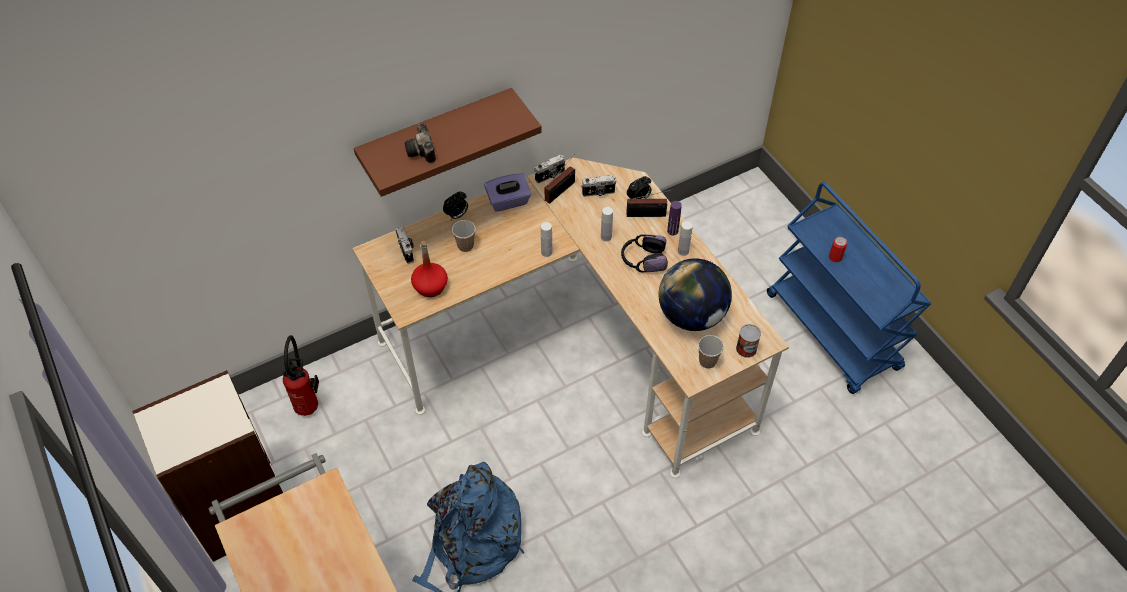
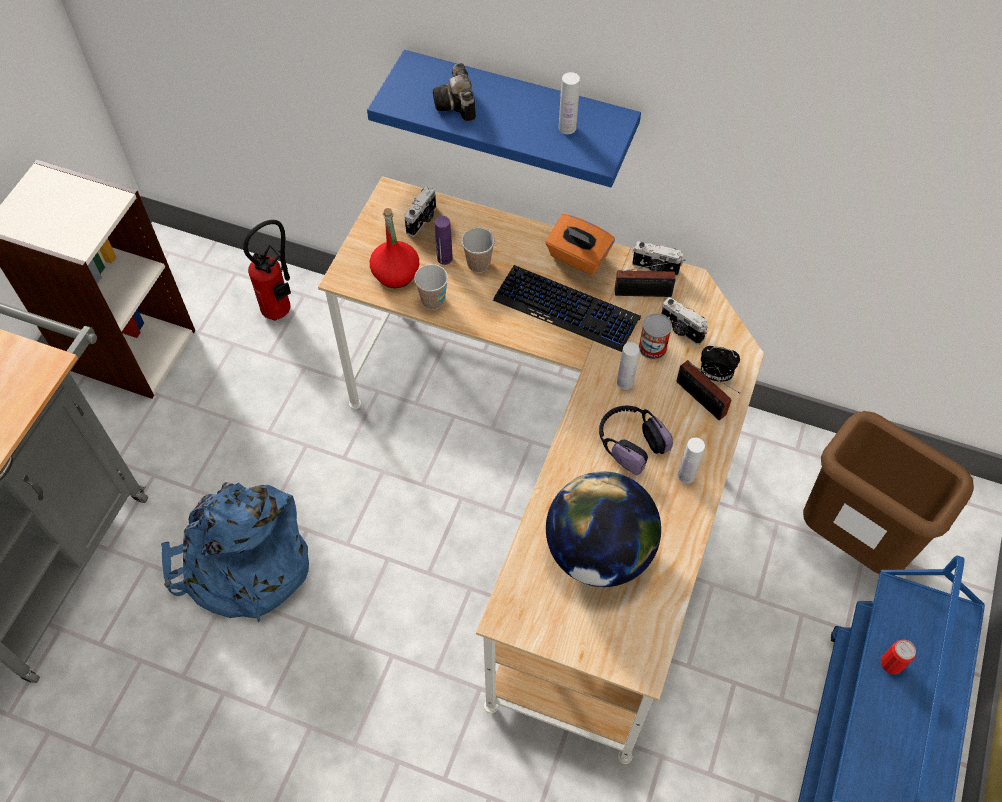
camera: 50 degrees right, 5 degrees up
(422, 152) = (457, 105): camera -> camera turned 45 degrees counterclockwise
(437, 137) = (519, 110): brown shelf -> blue shelf
(457, 215) = (511, 227): alarm clock -> none
(508, 201) = (577, 257): purple tissue box -> orange tissue box
(536, 229) = (566, 309): none -> keyboard
(546, 252) = (544, 342): white bottle -> white bottle (567, 128)
(672, 231) = (705, 443): purple bottle -> purple bottle (444, 258)
(707, 361) = (547, 617): cup -> cup (433, 301)
(728, 248) = (851, 542): none -> brown trash can
(746, 349) = (607, 649): can -> can (652, 347)

